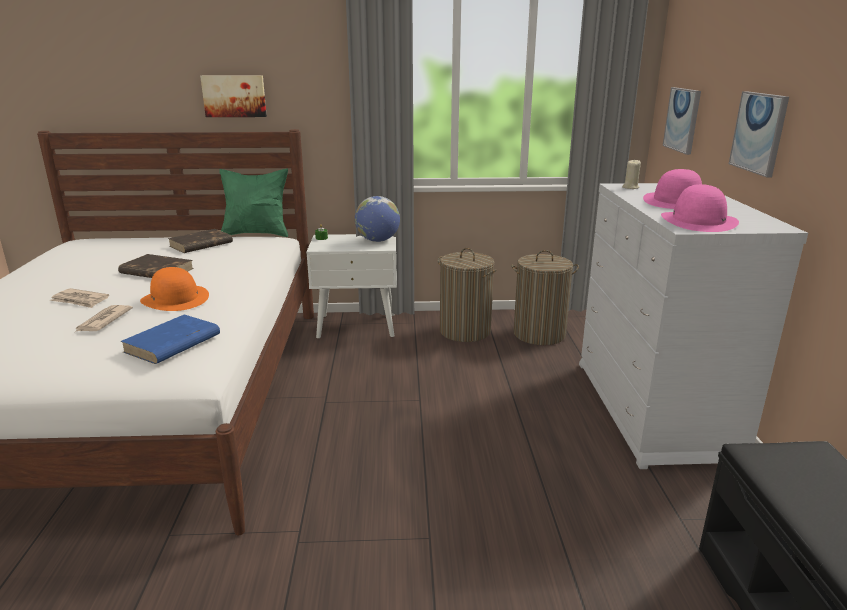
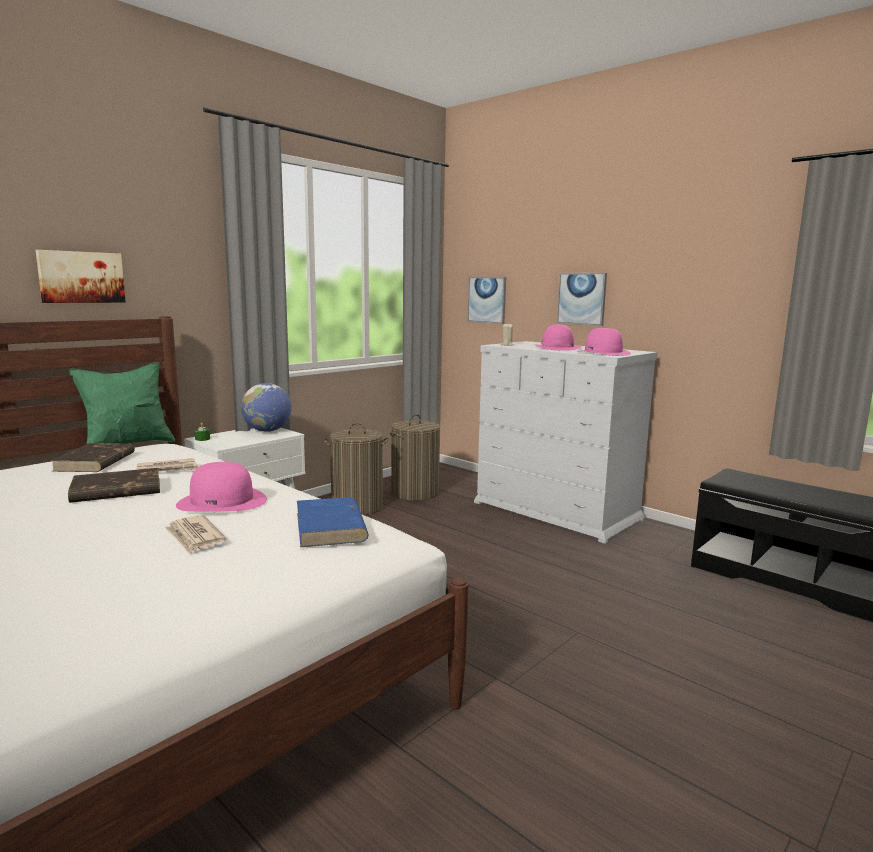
camera: 45 degrees left, 10 degrees down
(80, 300) = (97, 534): newspaper -> newspaper (168, 469)
(175, 299) = (222, 501): orange hat -> pink hat

